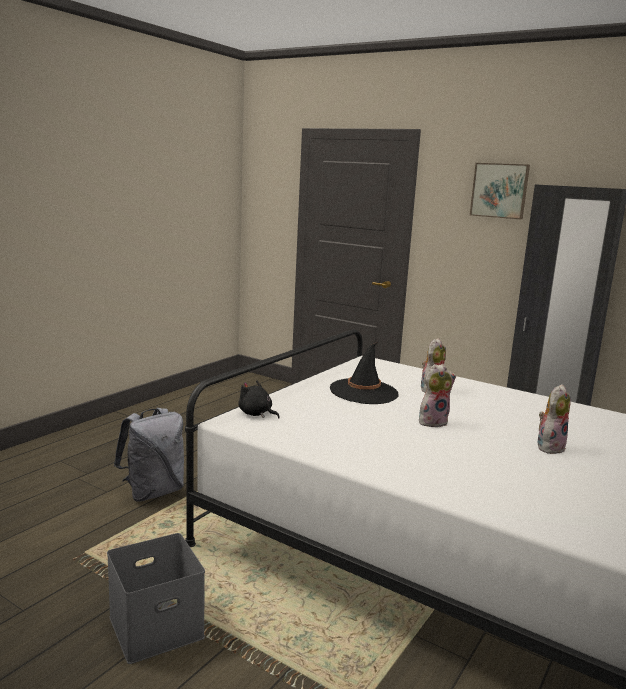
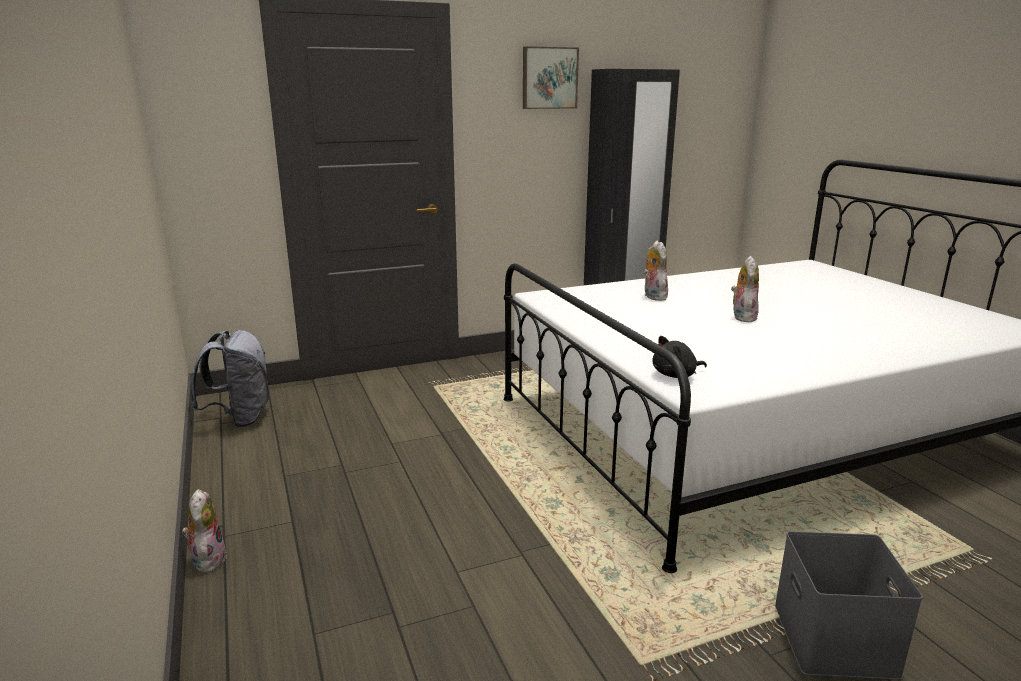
camera: 55 degrees left, 5 degrees up
(153, 492) = (511, 563): grey backpack -> grey backpack (240, 418)
(364, 392) = (640, 319): black hat -> none
(549, 447) = (816, 301): plush toy -> plush toy (207, 559)

